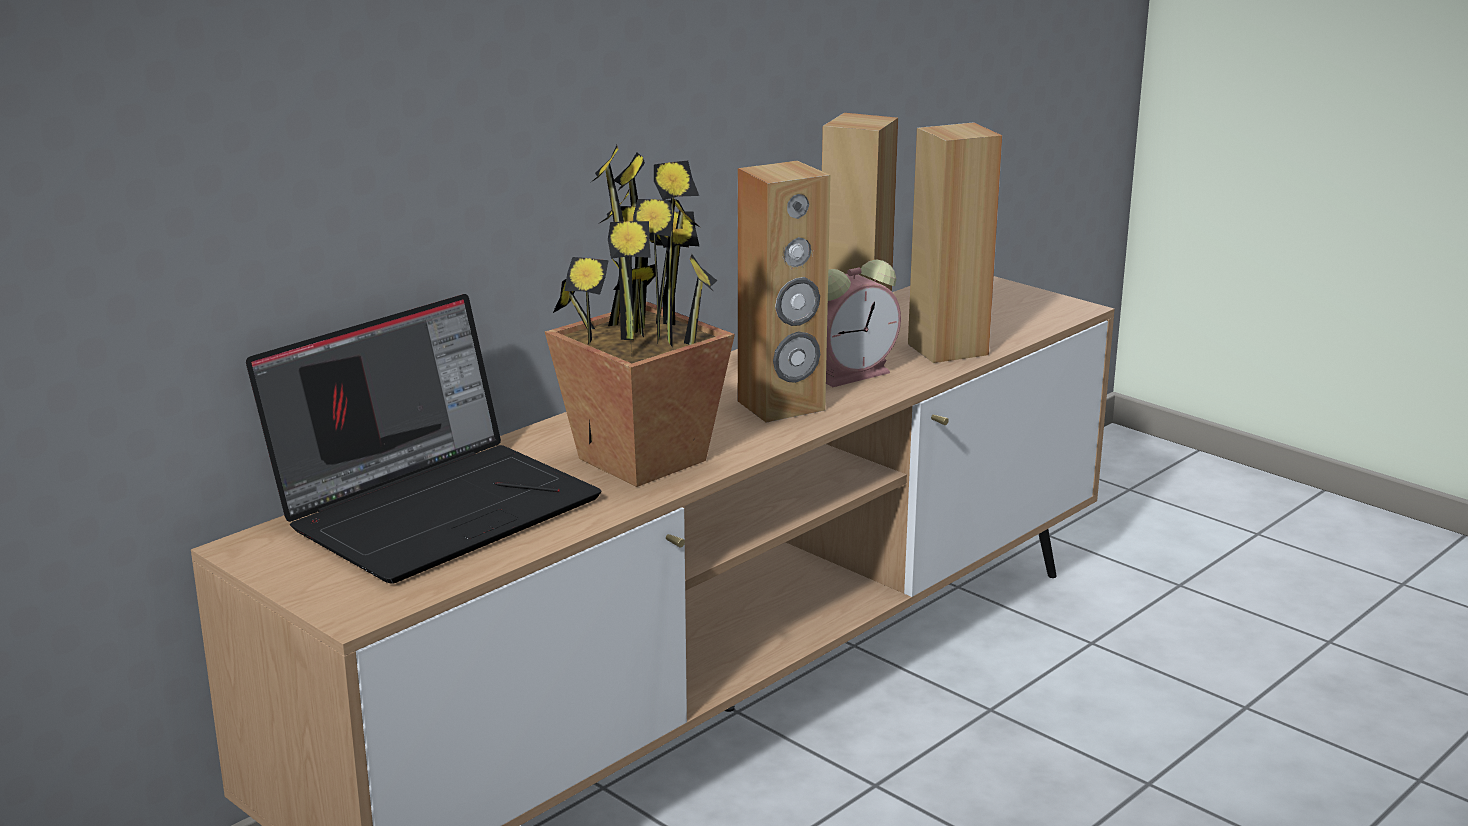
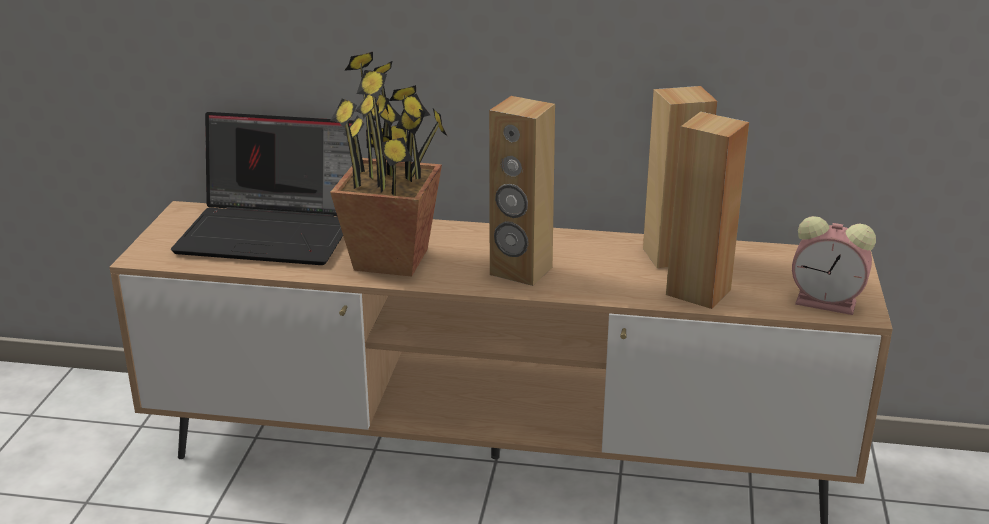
camera: 55 degrees right, 5 degrees up
(852, 373) = (606, 275): alarm clock -> alarm clock (828, 303)

